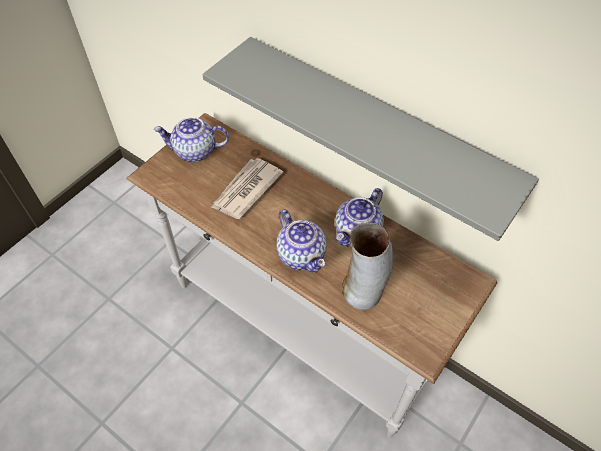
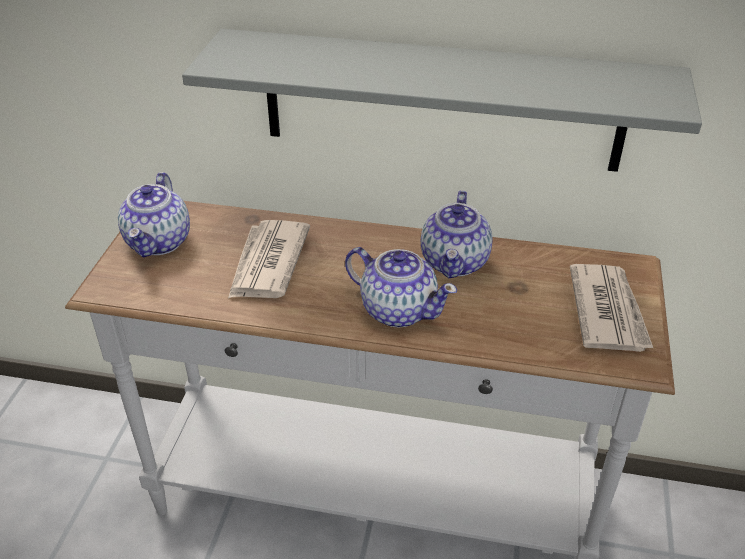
camera: 25 degrees left, 15 degrees down
(194, 151) = (159, 242): teapot -> teapot turned 60 degrees counterclockwise
(363, 290) = (510, 322): vase -> none
(430, 308) = (608, 310): none -> newspaper

